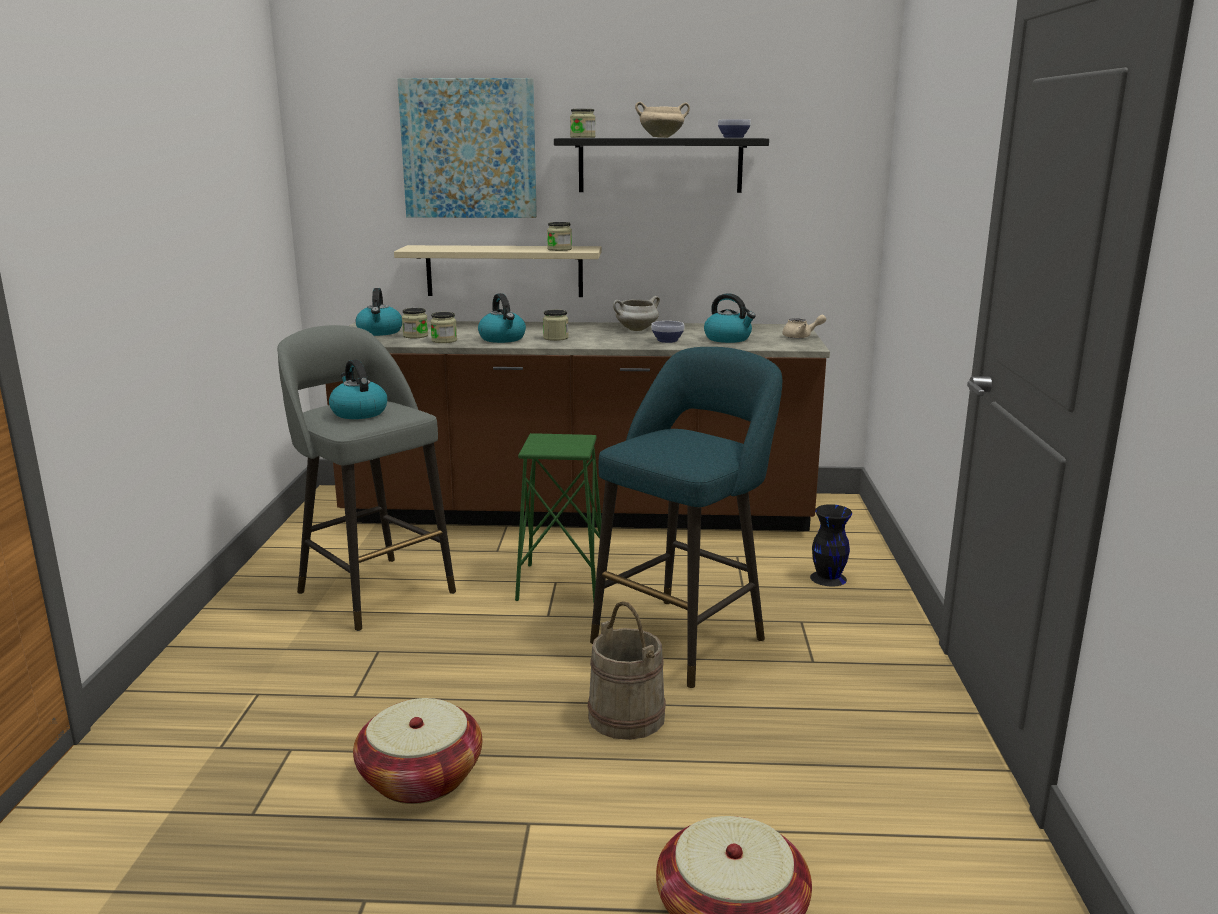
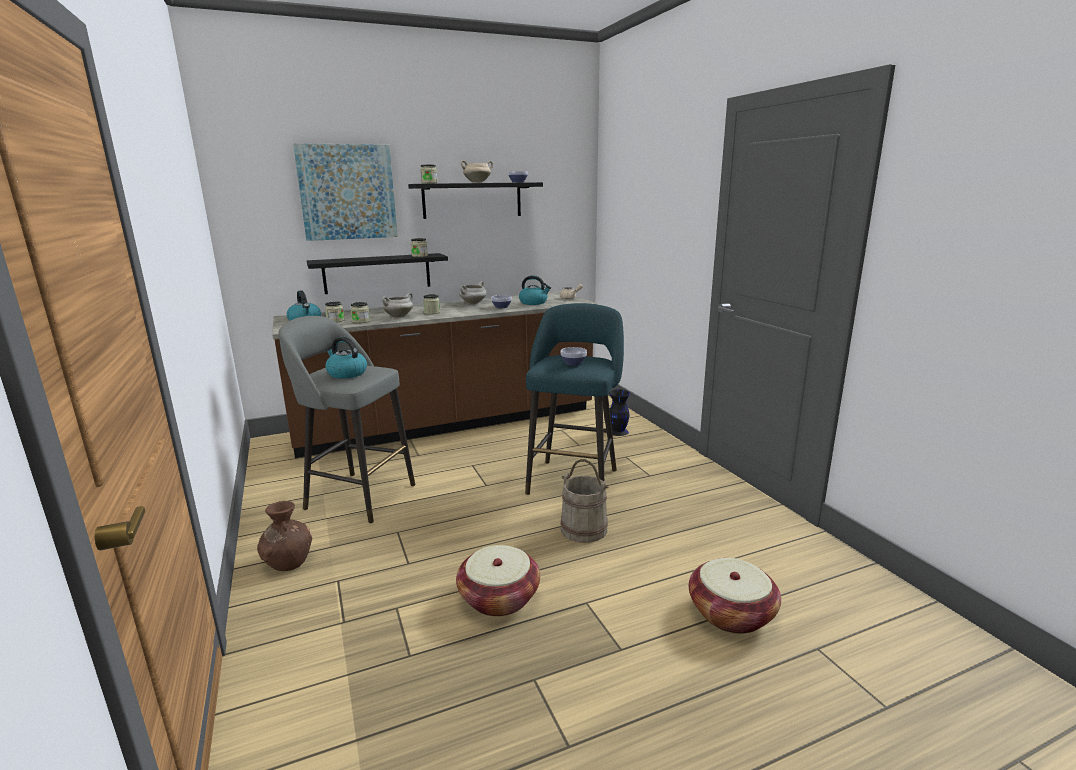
camera: 25 degrees left, 0 degrees up
(227, 654) = (288, 561): none -> brown vase
(503, 339) = (399, 316): kettle -> white cooking pot
(504, 271) = (377, 273): beige shelf -> black shelf
(562, 583) = (477, 465): green stool -> none
(679, 446) = (574, 363): none -> bowl

